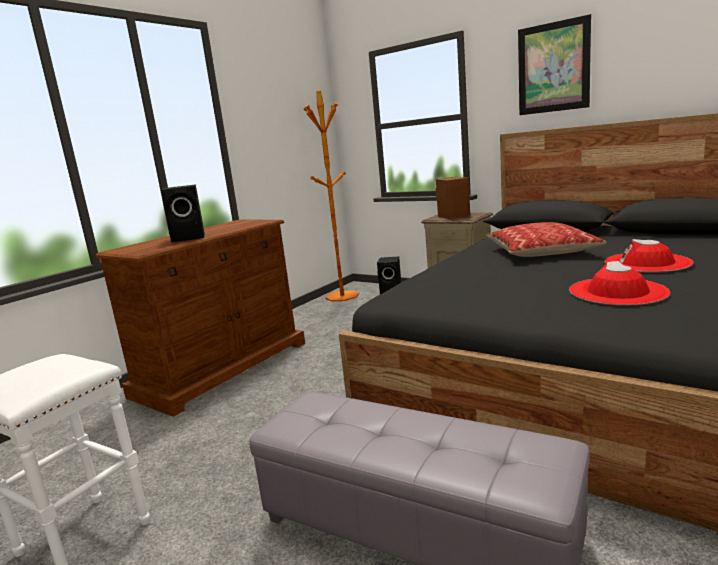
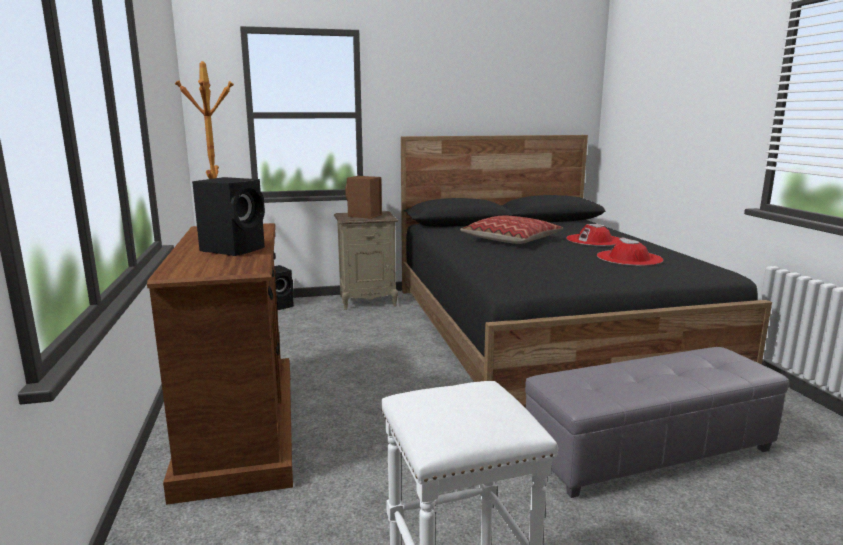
camera: 50 degrees left, 0 degrees up
(553, 67) = (444, 82): picture -> none

